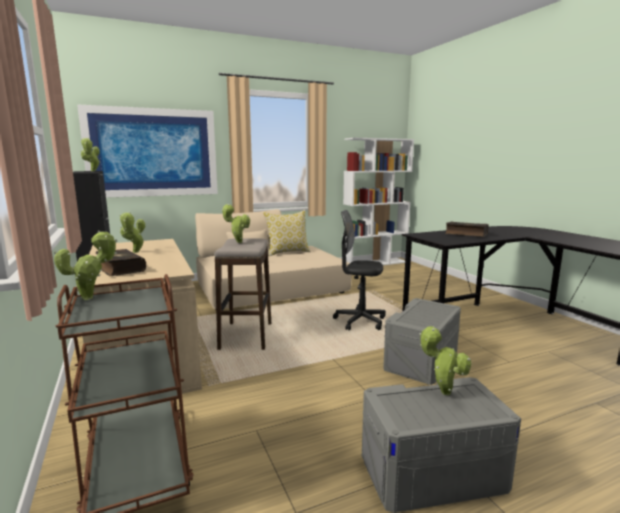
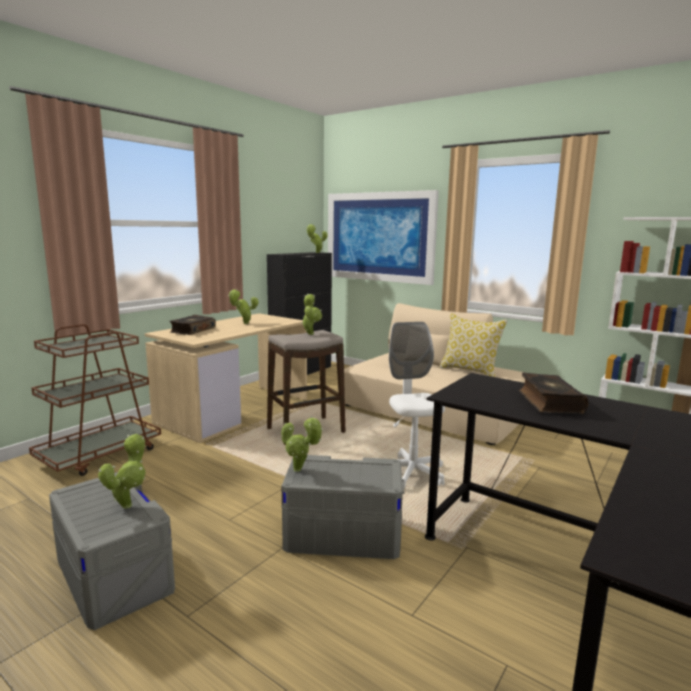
camera: 60 degrees right, 0 degrees up
(91, 298) = (105, 337): potted plant -> potted plant (300, 470)
(360, 321) = (411, 474): black office chair -> white office chair

